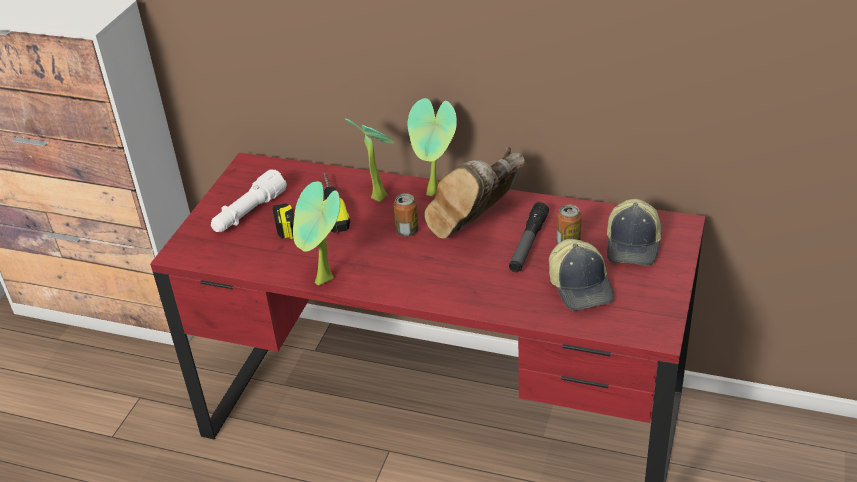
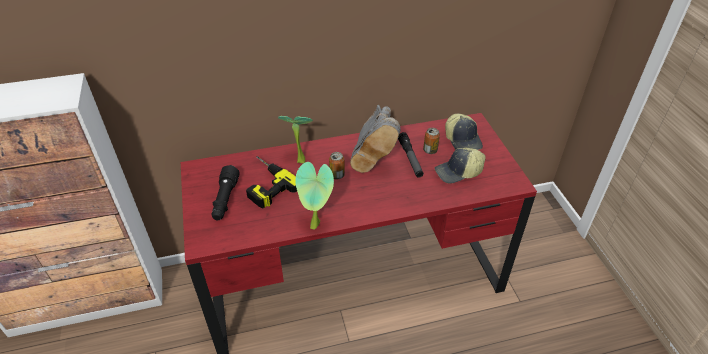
camera: 35 degrees left, 5 degrees up
(249, 213) = (225, 200): white flashlight -> black flashlight
(435, 193) = (332, 146): potted plant -> none
(477, 225) = (373, 157): brown boot -> grey boot
(581, 286) = (458, 172): cap -> cap turned 120 degrees clockwise

